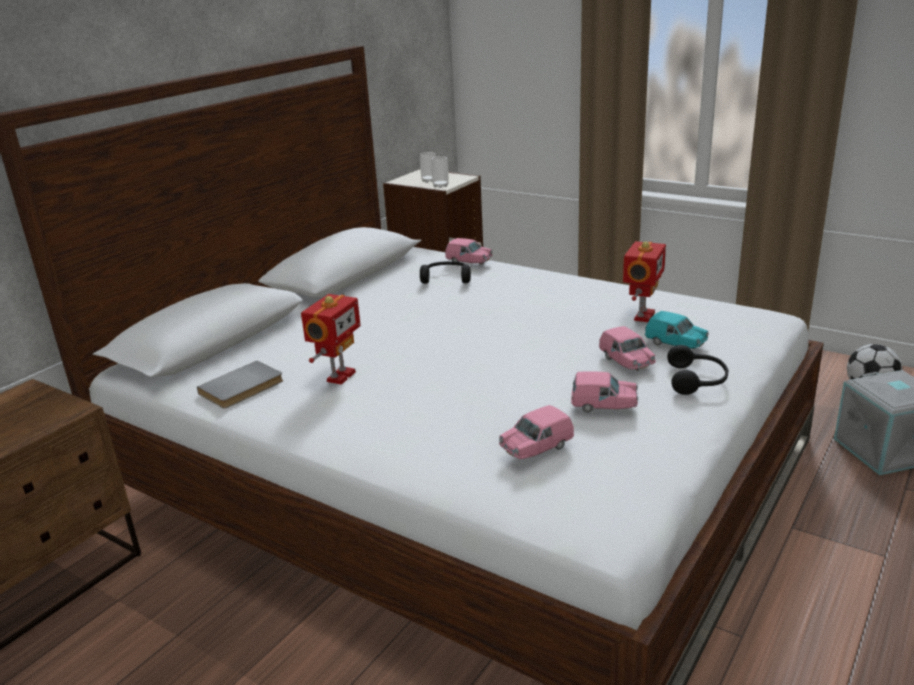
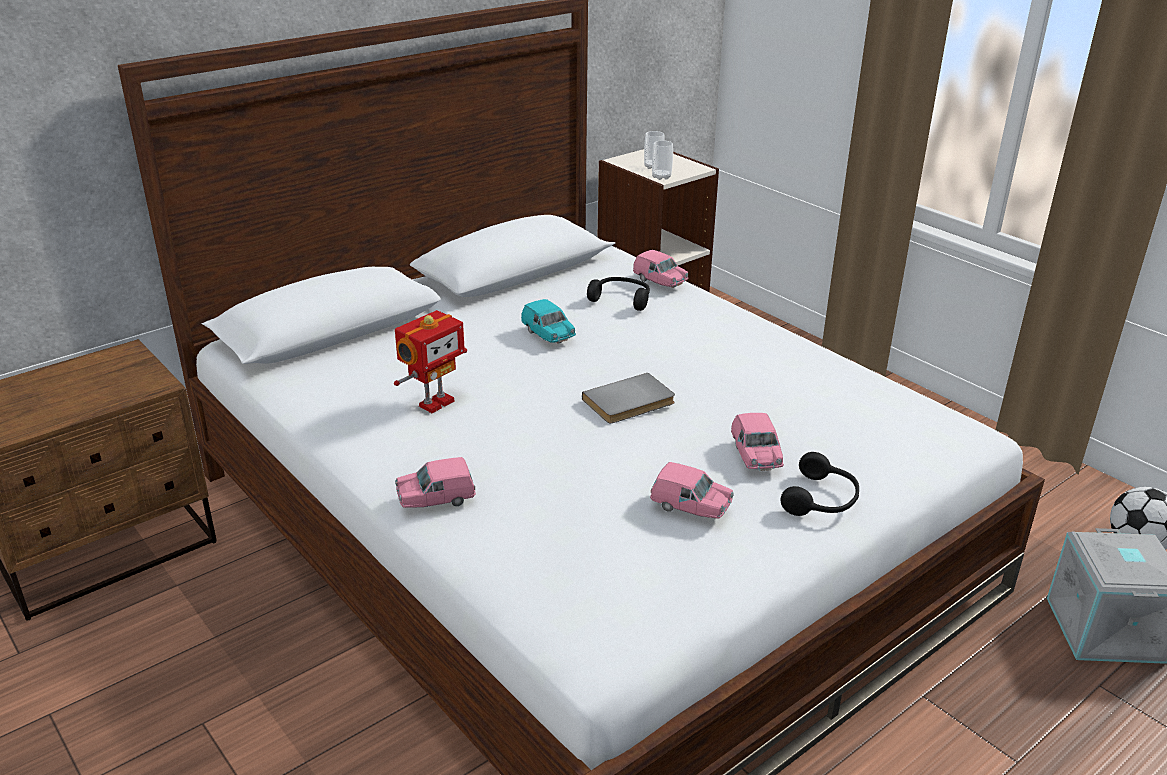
camera: 15 degrees right, 5 degrees up
(243, 388) = (332, 395): grey book -> grey book (630, 402)
(536, 448) = (582, 542): pink toy car -> pink toy car (436, 499)
(642, 316) = (815, 399): toy robot -> none
(675, 344) = (829, 446): turquoise toy car -> turquoise toy car (548, 335)

